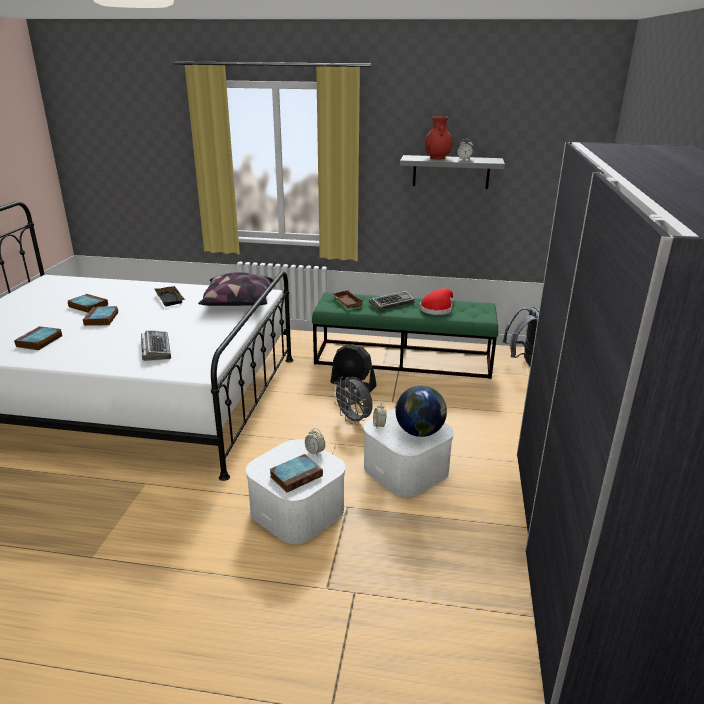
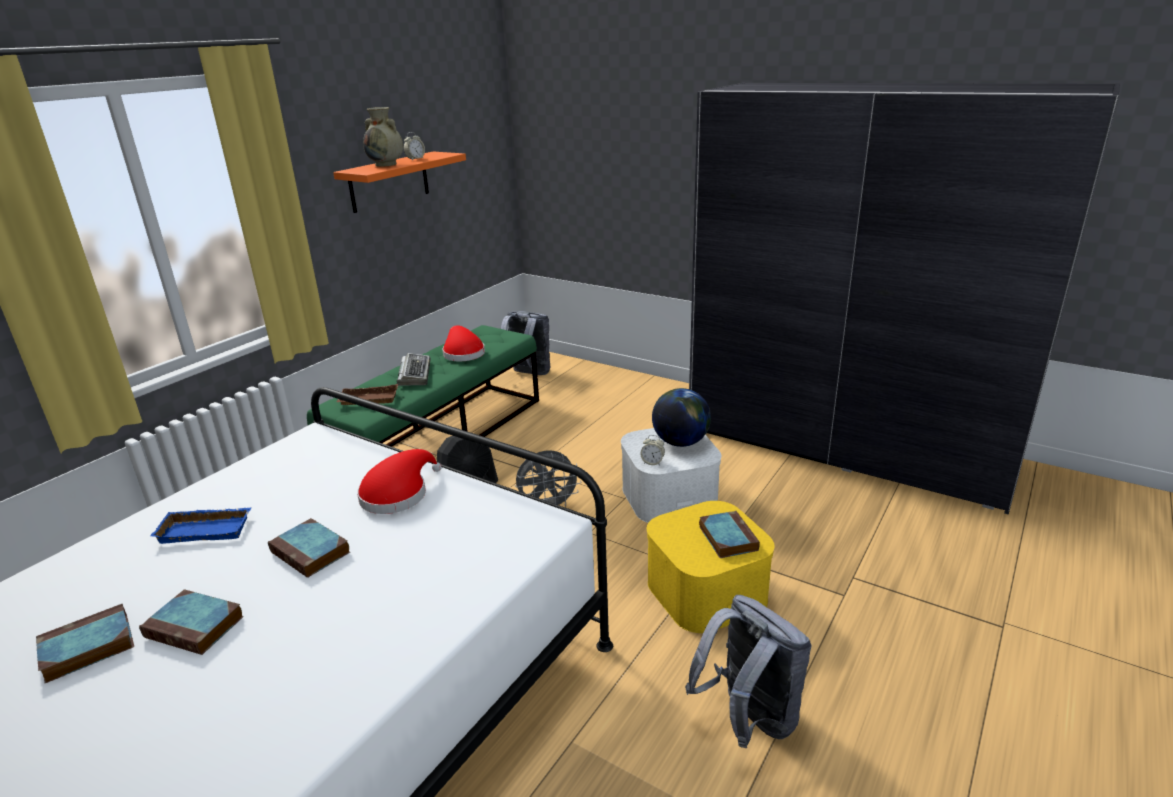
camera: 65 degrees left, 0 degrees up
(39, 341) = (214, 733): book -> book (312, 552)
(156, 349) = (422, 562): keyboard -> none
(171, 299) = (207, 529): black tray -> blue tray
(175, 551) = (748, 719): none -> grey backpack
(216, 328) = (398, 494): none -> red hat
(239, 303) = (322, 463): pillow -> none
(297, 510) = (706, 590): white storage box -> yellow storage box
(315, 451) = (683, 515): alarm clock -> none
(437, 158) = (386, 164): red vase -> beige vase
(451, 172) = (389, 182): grey shelf -> orange shelf

